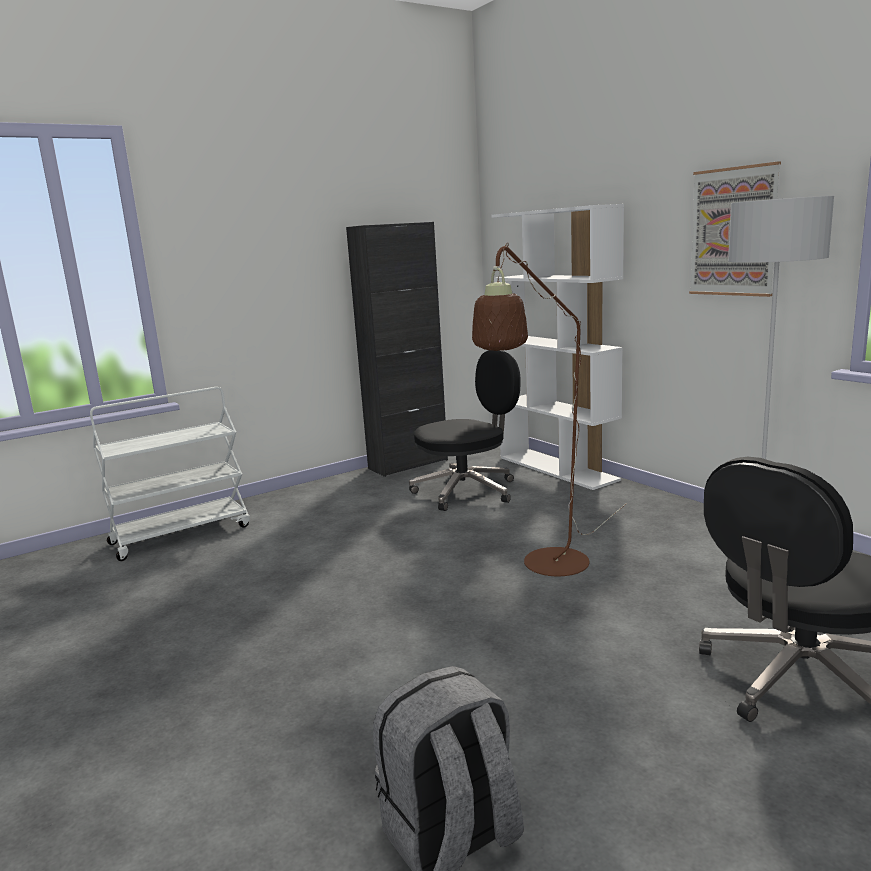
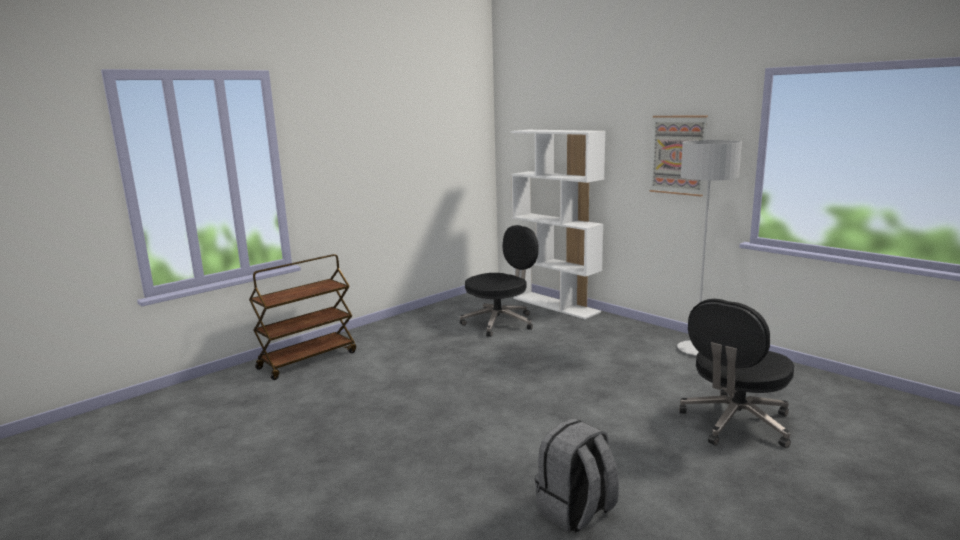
camera: 10 degrees left, 0 degrees up
(181, 534) = (308, 360): white cart -> brown cart
(408, 464) = (449, 305): black cabinet -> none
(548, 568) = (574, 370): brown floor lamp -> none

